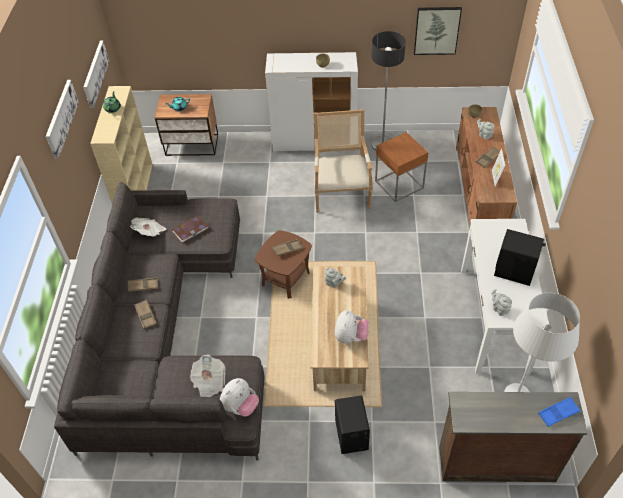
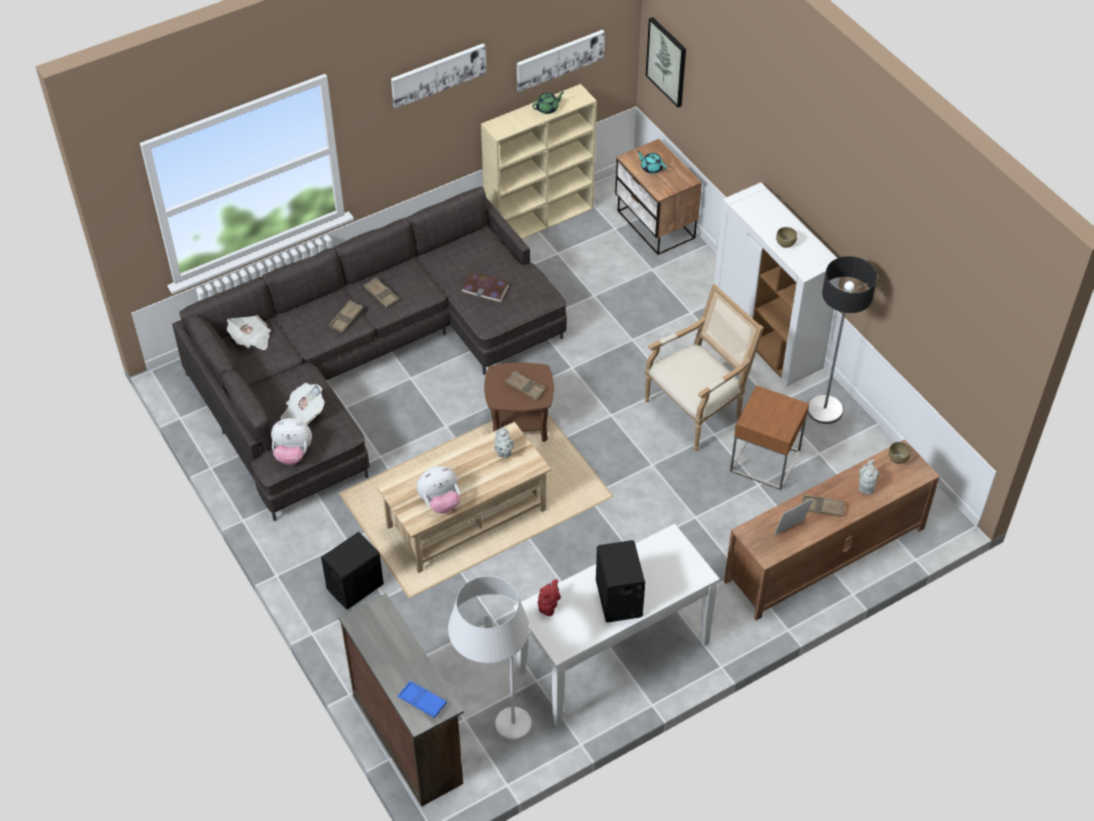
camera: 55 degrees right, 0 degrees up
(150, 232) = (456, 257): newspaper -> newspaper (251, 338)
(436, 30) = (928, 314): picture -> picture (667, 61)
(499, 309) = (548, 606): grey teapot -> red teapot

